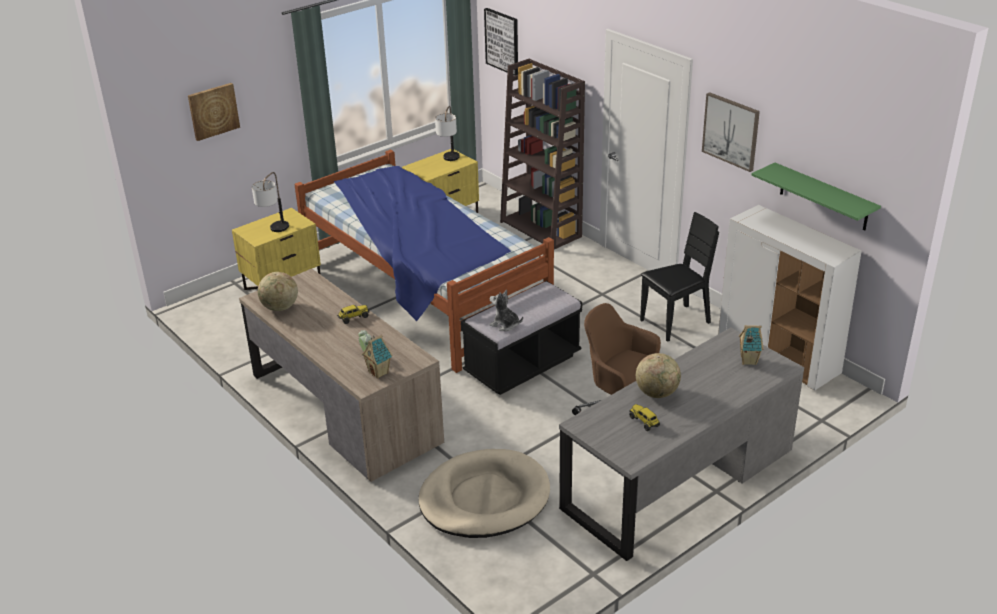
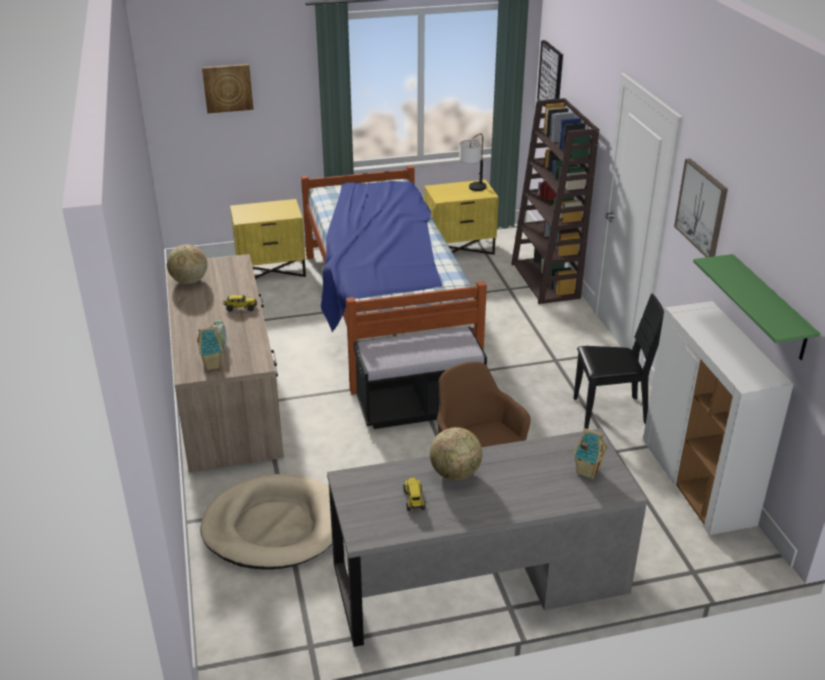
camera: 25 degrees right, 0 degrees up
(274, 232) = (262, 216): table lamp -> none
(505, 324) = (388, 357): plush toy -> none

